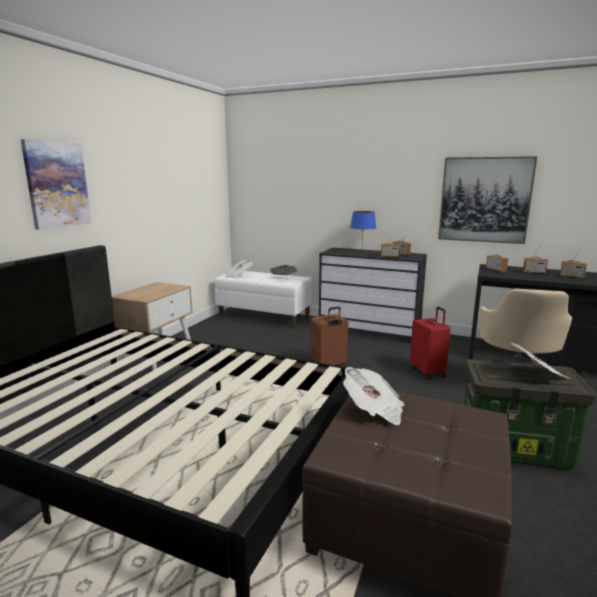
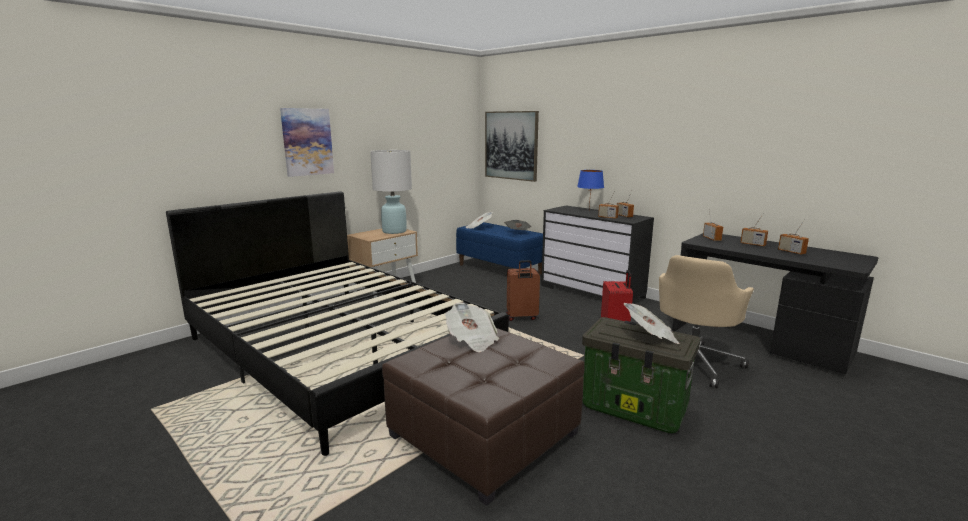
camera: 20 degrees right, 0 degrees up
(164, 288) = (394, 231): none -> white table lamp
(264, 317) = (500, 269): white bench -> blue bench
(484, 200) = (714, 162): picture -> picture (511, 145)

